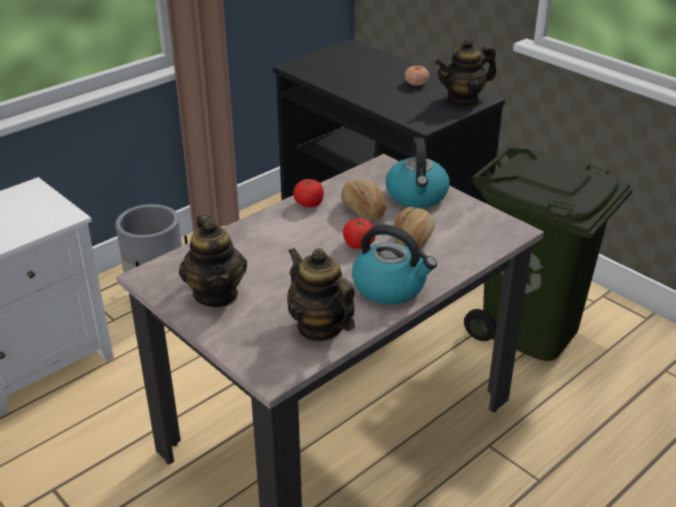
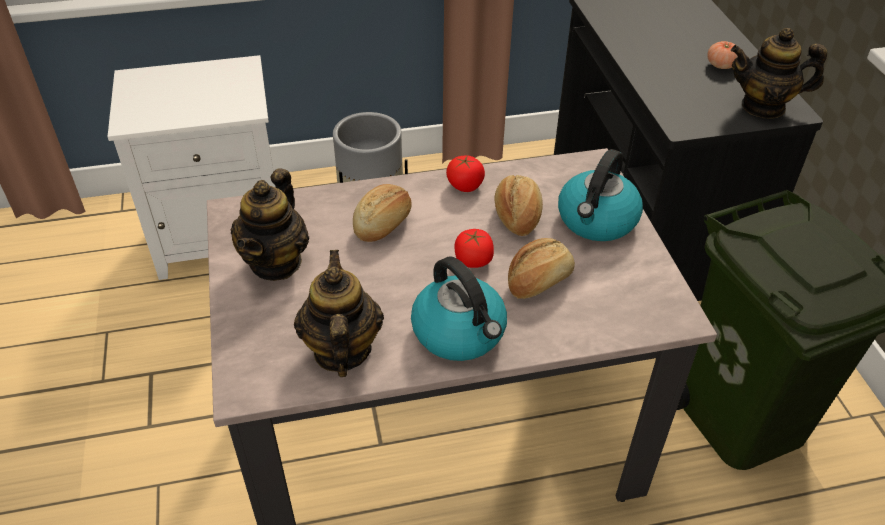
camera: 30 degrees right, 10 degrees up
(274, 244) = (384, 223): none -> bread

